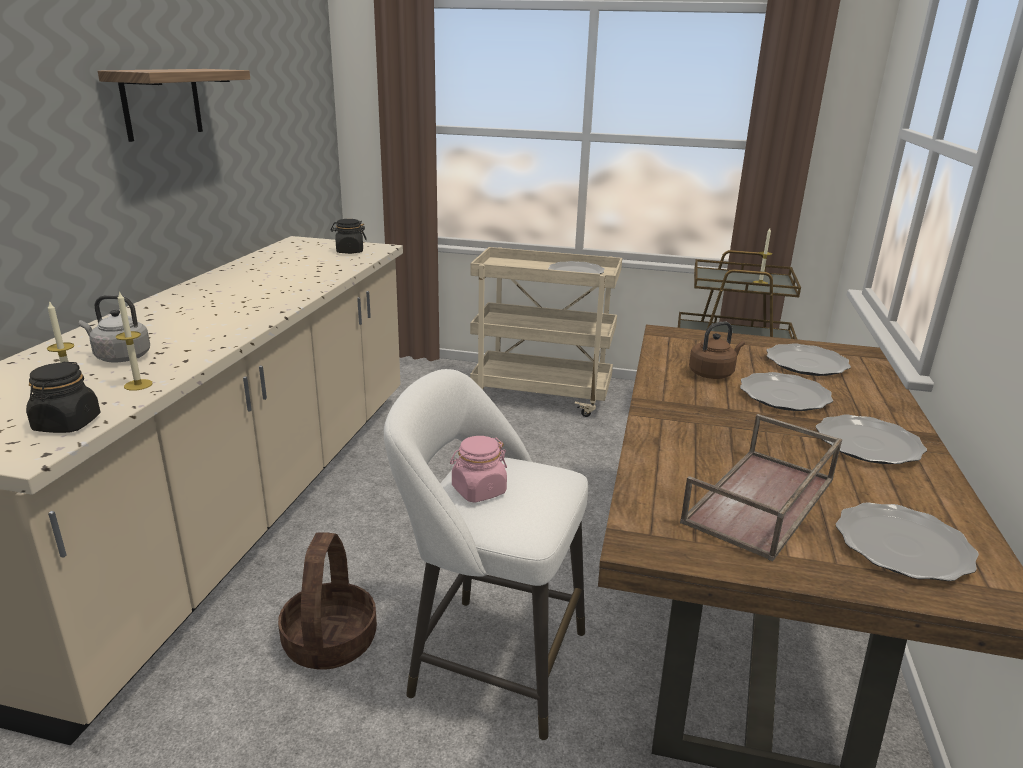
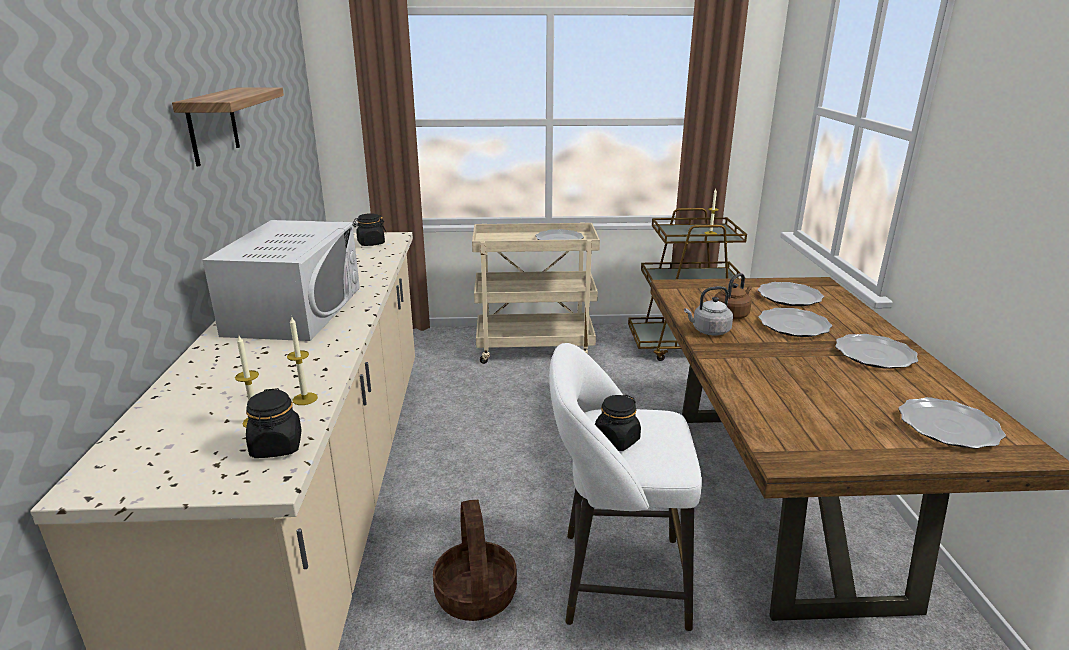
camera: 15 degrees left, 0 degrees up
(120, 357) = (259, 375): grey kettle -> grey kettle (709, 331)
(213, 304) = (295, 310): none -> white microwave
(478, 491) = (616, 440): pink jar -> black jar
(761, 502) = (840, 412): brown tray -> none

